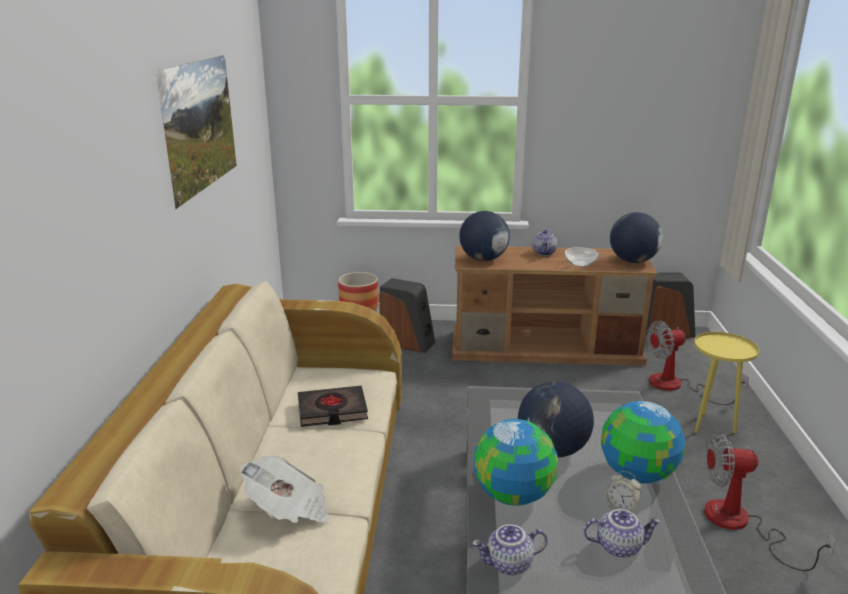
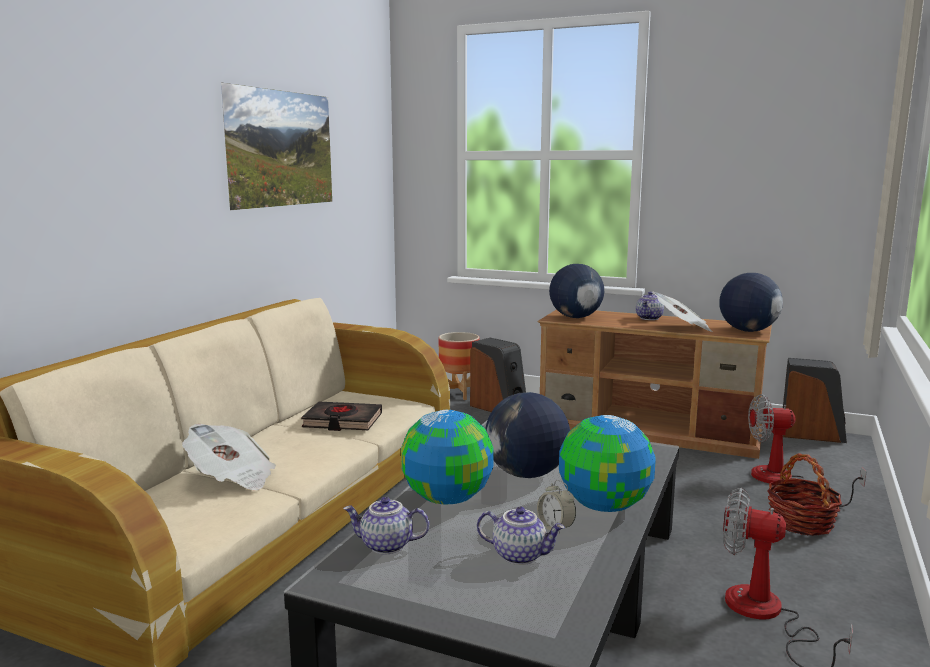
camera: 20 degrees right, 10 degrees down
(581, 263) = (682, 328): bowl -> newspaper
(711, 426) = (800, 522): yellow side table -> basket

